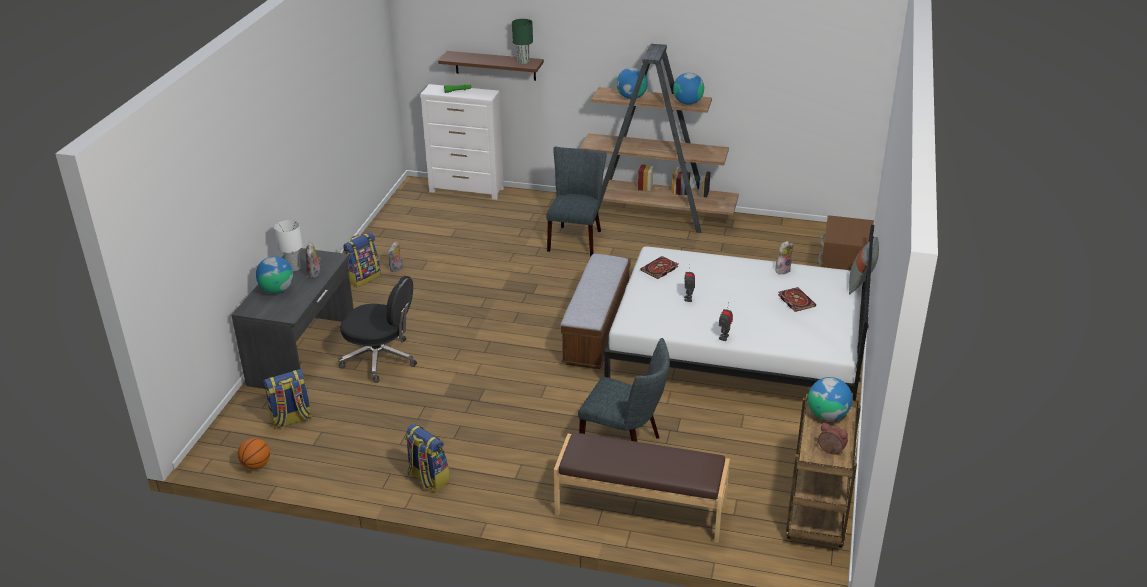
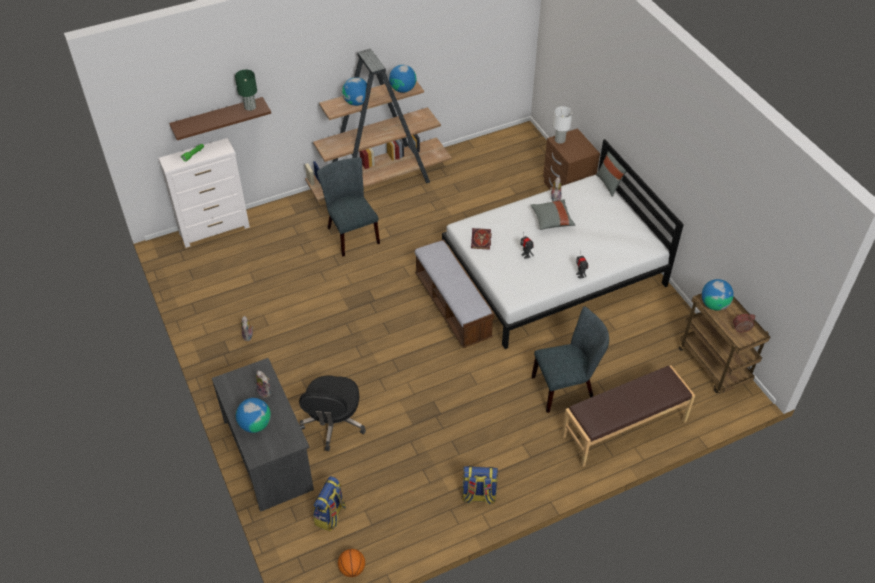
camera: 40 degrees left, 15 degrees up
(293, 267) = (240, 396): white table lamp -> white table lamp (559, 140)
(363, 278) = (231, 360): backpack -> none
(381, 359) = (333, 423): black office chair -> black office chair turned 120 degrees clockwise
(754, 284) = (551, 220): none -> grey pillow
(795, 300) = (588, 219): book -> none

